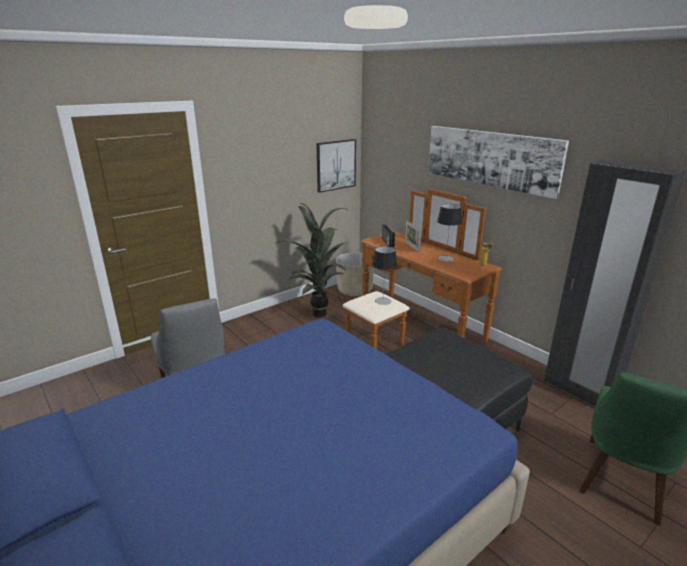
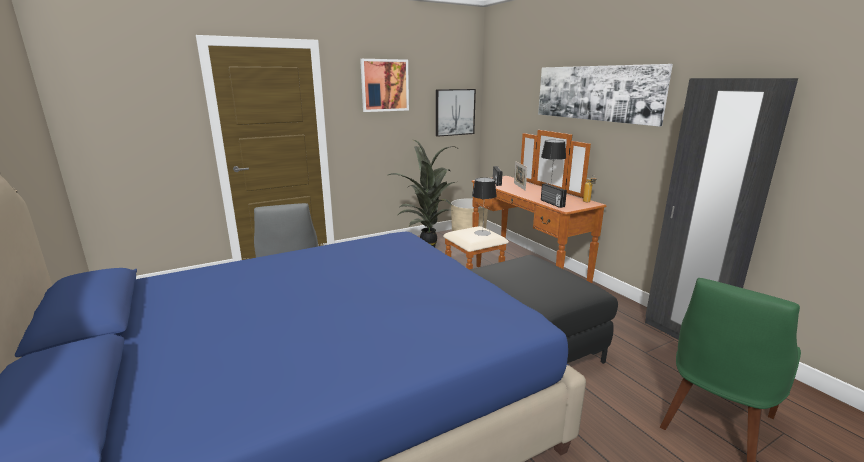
camera: 10 degrees right, 5 degrees down
(264, 144) = (384, 85): none -> picture
(451, 270) = (551, 203): none -> radio

